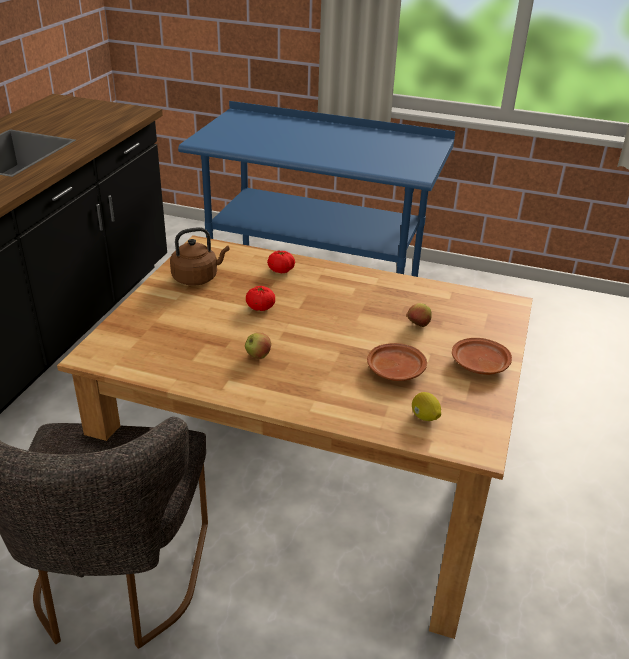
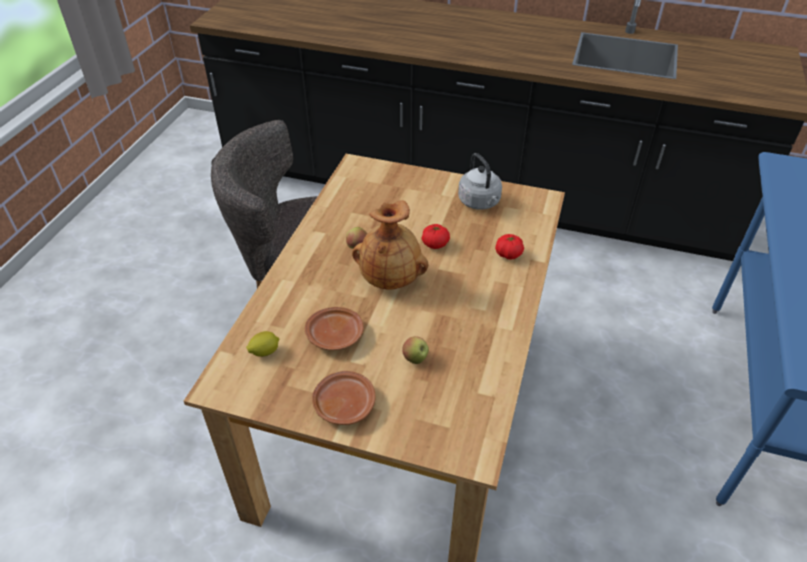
camera: 90 degrees right, 10 degrees up
(197, 278) = (480, 202): brown kettle -> grey kettle
(311, 335) = (391, 278): none -> brown vase

